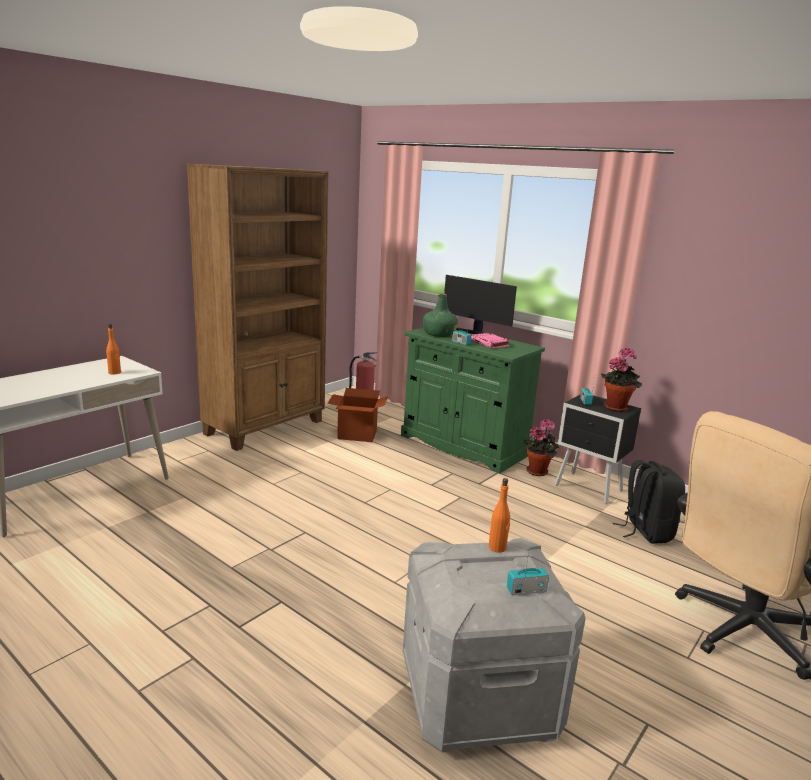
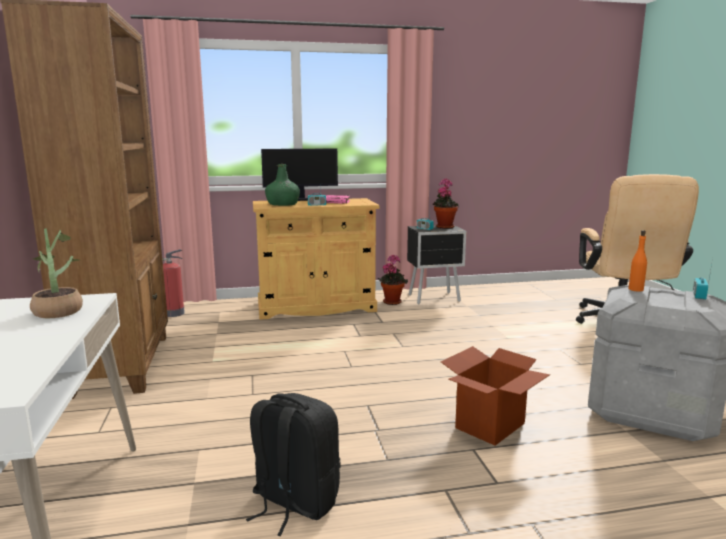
camera: 50 degrees left, 5 degrees down
(115, 372) = (58, 310): orange bottle -> potted plant
(357, 435) = (225, 333): cardboard box -> cardboard box (490, 426)
(463, 445) = (316, 307): green cabinet -> beige cabinet
(645, 531) = (502, 305): black backpack -> black backpack (294, 503)

